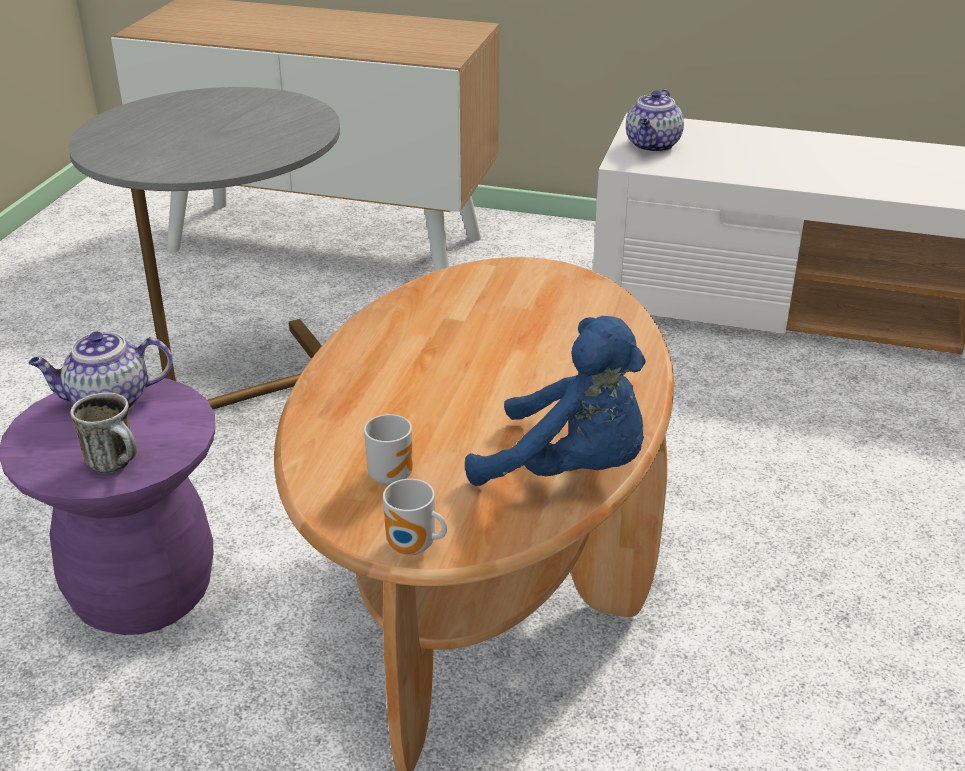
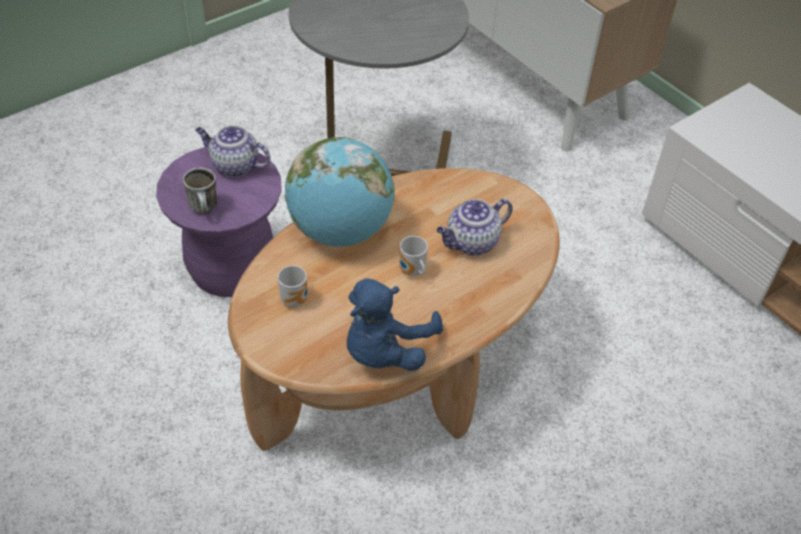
camera: 35 degrees right, 15 degrees up
(364, 383) = (341, 230): none -> globe
(413, 549) = (263, 349): mug -> mug (412, 272)
(569, 470) = (385, 350): blue plush toy -> blue plush toy turned 60 degrees clockwise
(653, 146) = (732, 123): teapot -> teapot (471, 243)

